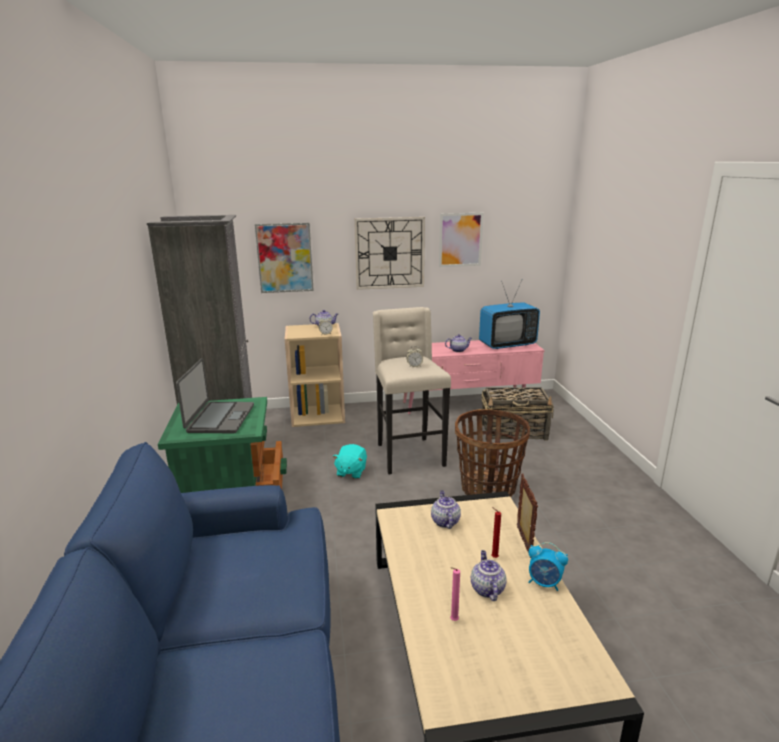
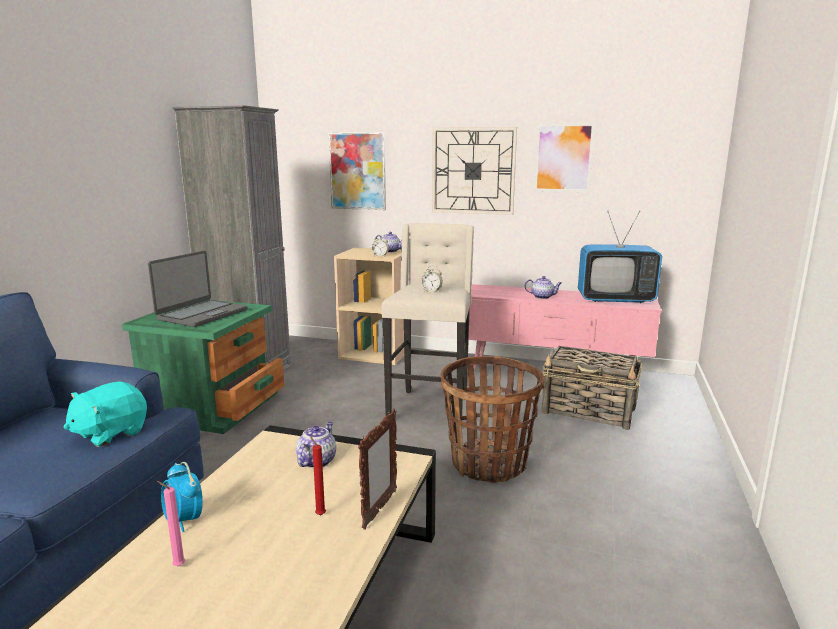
camera: 25 degrees right, 5 degrees down
(351, 472) = (349, 410): turquoise plush toy -> turquoise plush toy (110, 433)
(487, 589) = (263, 545): teapot -> none
(544, 583) = (342, 564): alarm clock -> alarm clock (184, 520)

